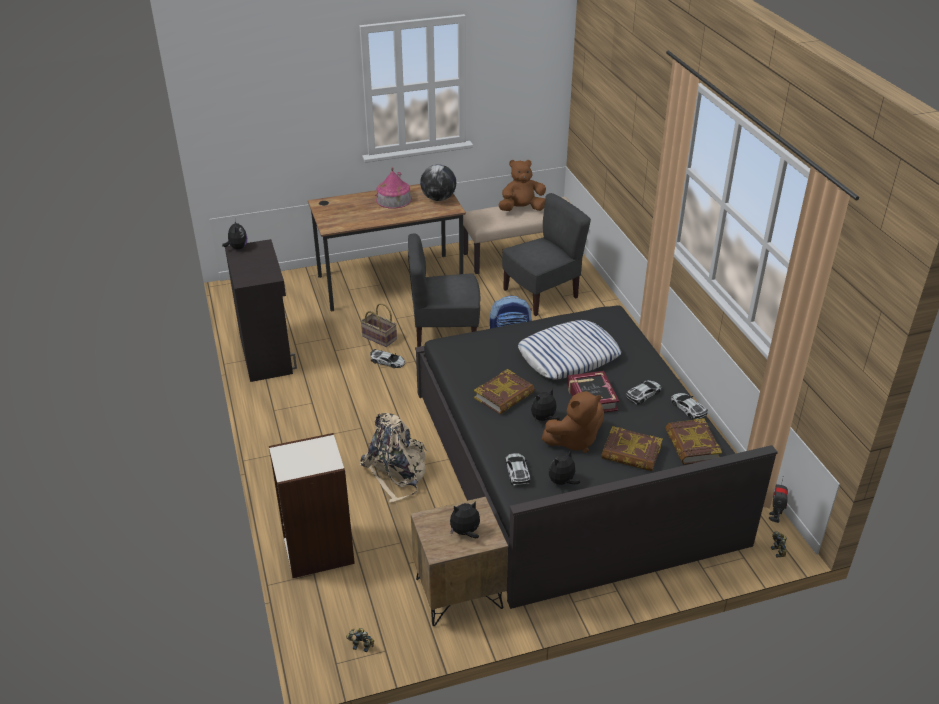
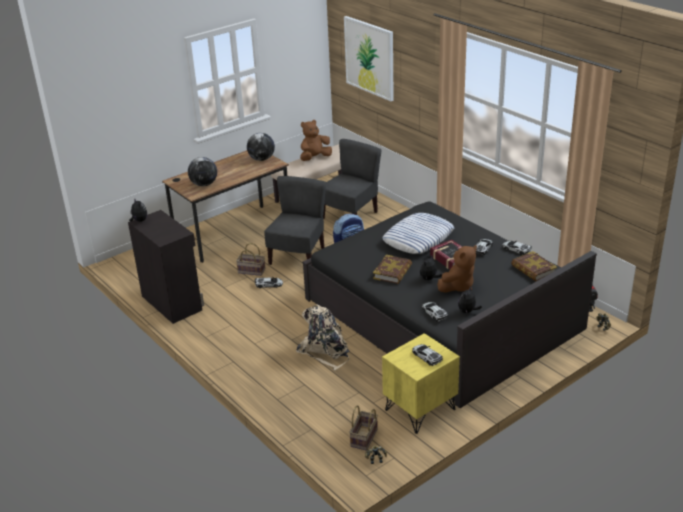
camera: 20 degrees left, 5 degrees down
(317, 551) = (304, 414): bookcase -> none
(349, 217) = (204, 184): none -> globe
(366, 610) = (364, 438): none -> basket
(393, 199) = (228, 166): toy house -> none
(445, 333) = (298, 256): grey chair -> grey chair turned 135 degrees clockwise
(459, 594) = (420, 410): brown nightstand -> yellow nightstand
(465, 532) = (426, 356): plush toy -> toy car
(606, 93) = (369, 58): none -> picture
(631, 453) = (499, 284): book -> none

